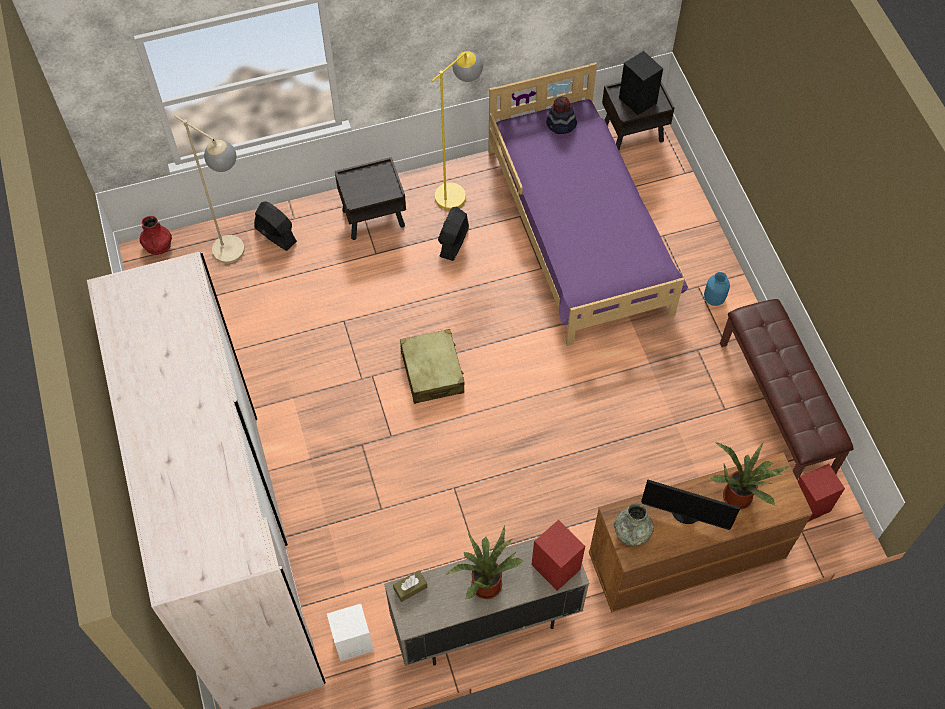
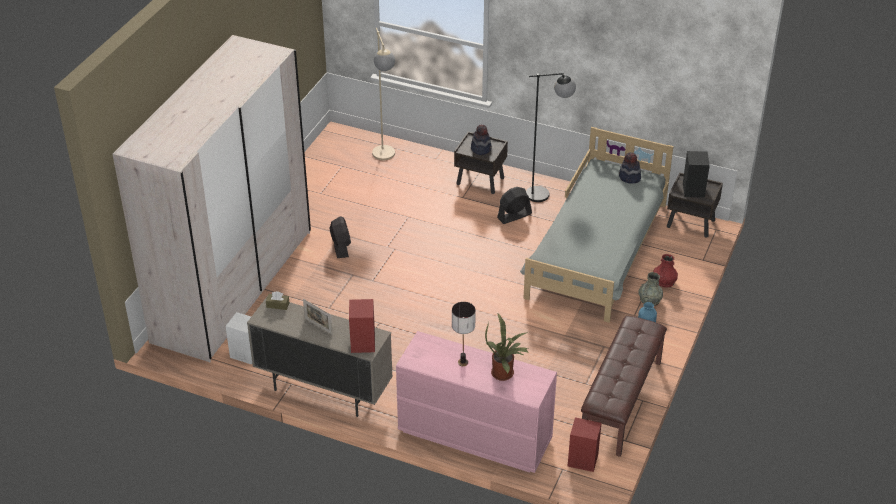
camera: 40 degrees right, 20 degrees down
(158, 245) = (349, 132): red vase -> red vase (664, 281)
(275, 234) = (417, 160): black fan -> black fan (341, 247)
(372, 186) = (481, 148): none -> hat
(432, 372) = (430, 266): beige suitcase -> none
(457, 189) = (546, 194): yellow floor lamp -> black floor lamp
(485, 582) = (318, 326): potted plant -> picture frame
(579, 231) = (598, 251): purple bed -> grey bed
(632, 532) = (422, 352): grey vase -> grey vase (649, 300)
(685, 557) = (473, 435): brown dresser -> pink dresser
(686, 512) = (463, 362): monitor -> table lamp

